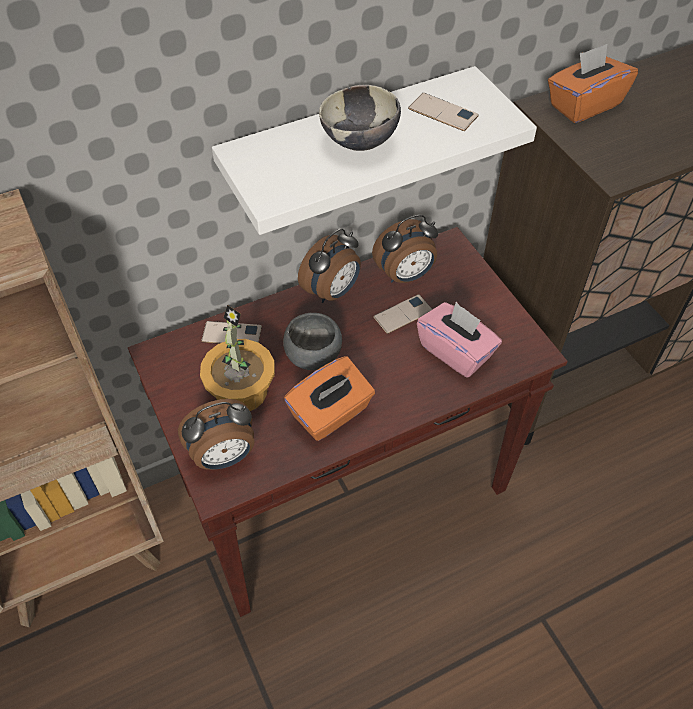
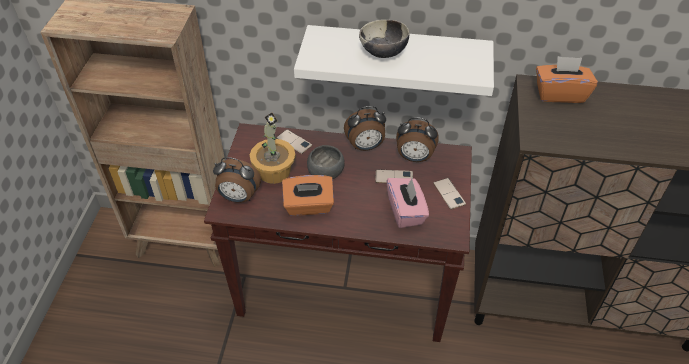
camera: 35 degrees right, 5 degrees down
(443, 112) = (445, 57): phone -> phone (449, 193)

